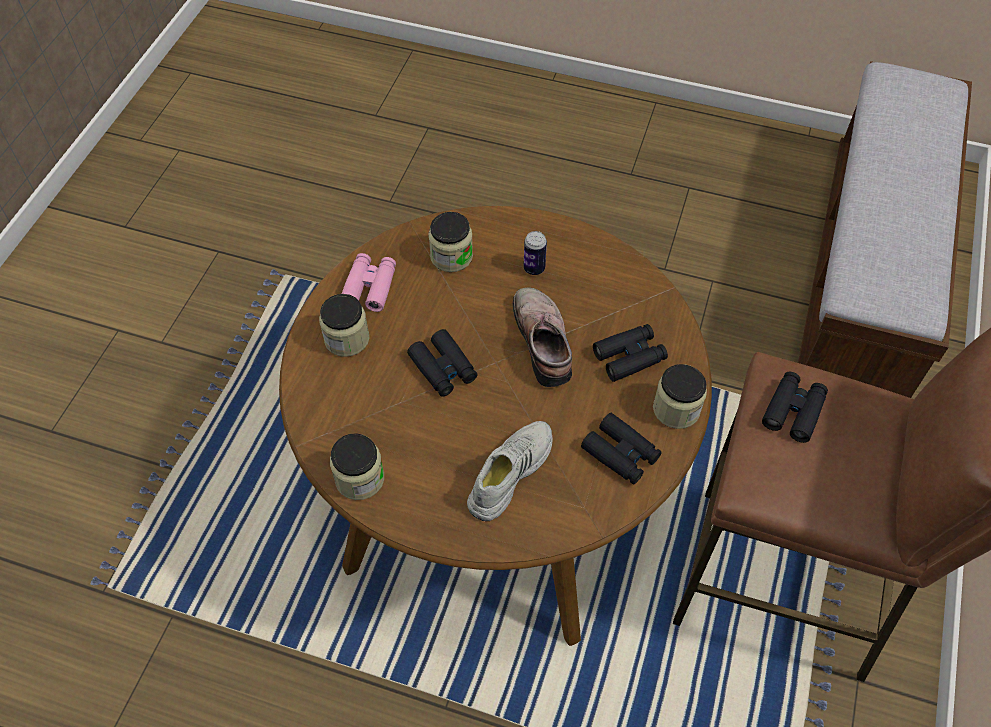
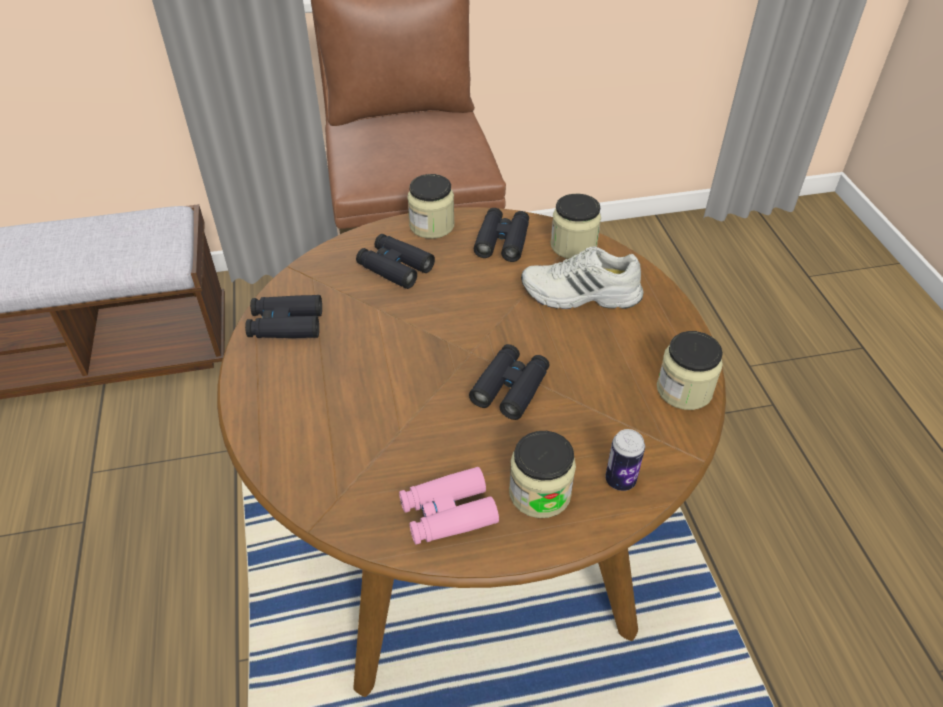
camera: 120 degrees left, 10 degrees down
(451, 256) = (346, 454): jar -> jar (573, 246)
(534, 268) = (322, 373): can -> can (620, 480)
(546, 341) = (417, 326): shoe -> none
(793, 411) = (389, 165): black binoculars -> black binoculars (286, 324)

